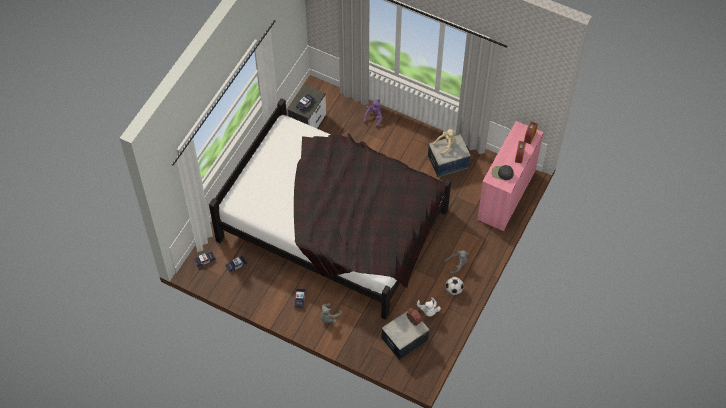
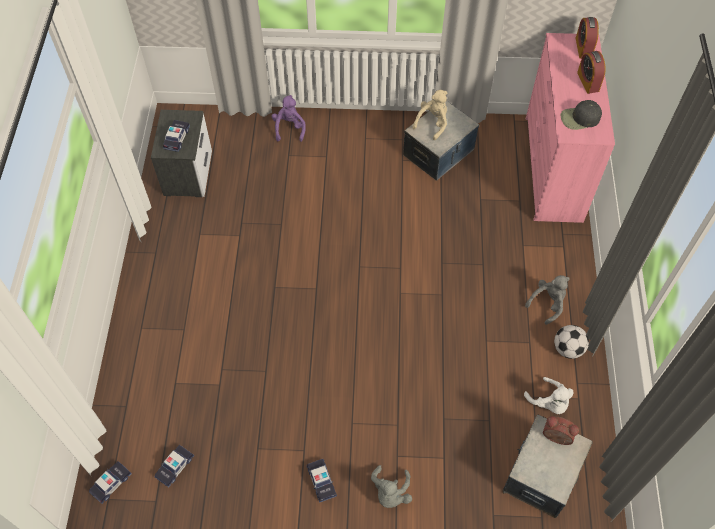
camera: 25 degrees left, 0 degrees up
(334, 224) = (314, 320): black bed -> none

